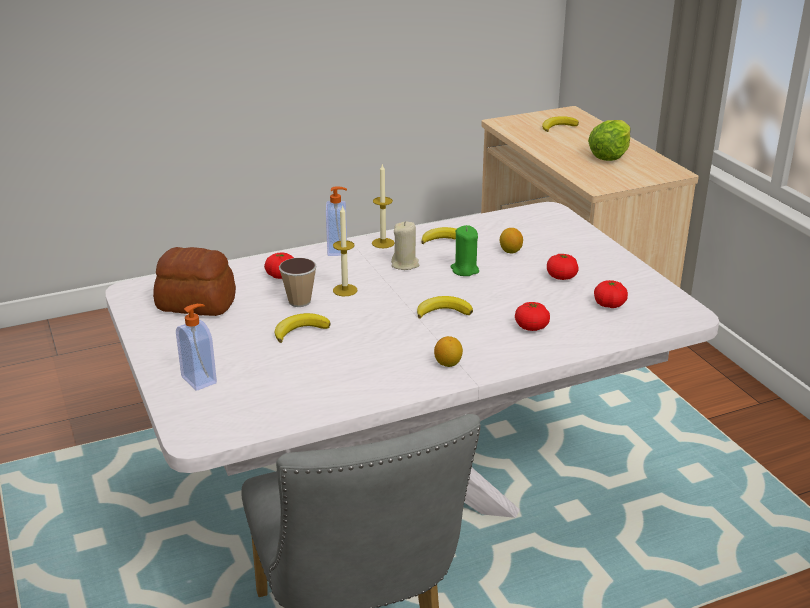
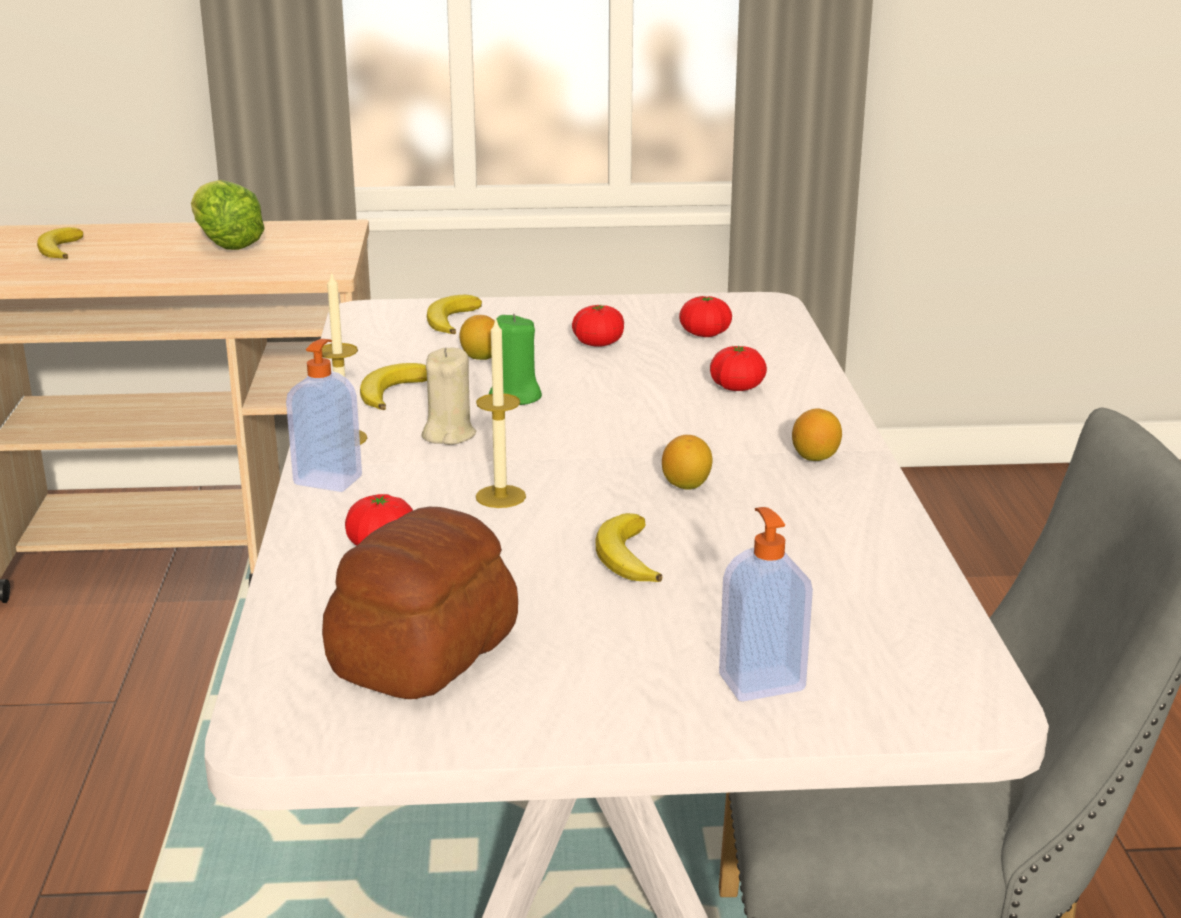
camera: 70 degrees left, 5 degrees down
(299, 301) = (510, 543): cup -> none
(387, 333) = (686, 485): none -> lemon
(443, 312) = (645, 434): banana -> banana (451, 320)

